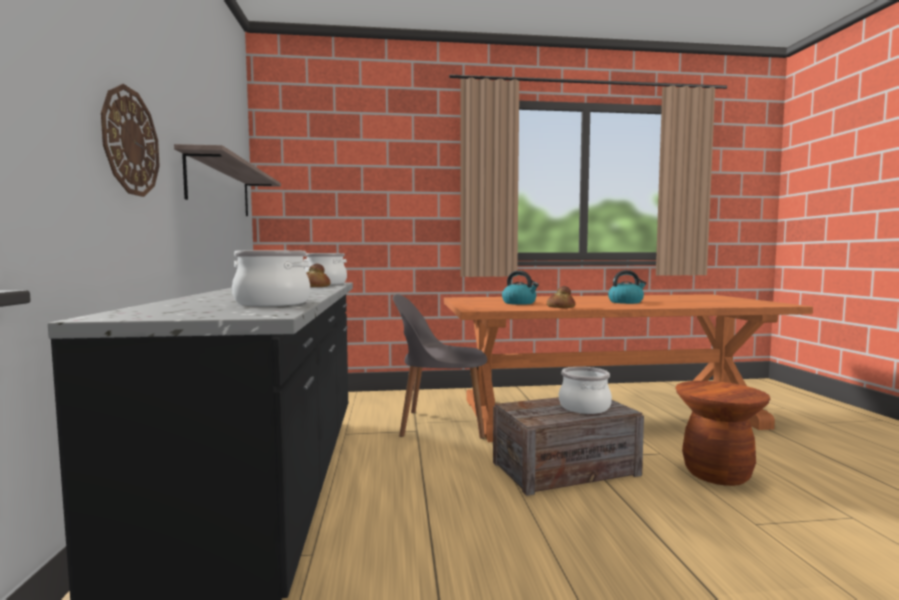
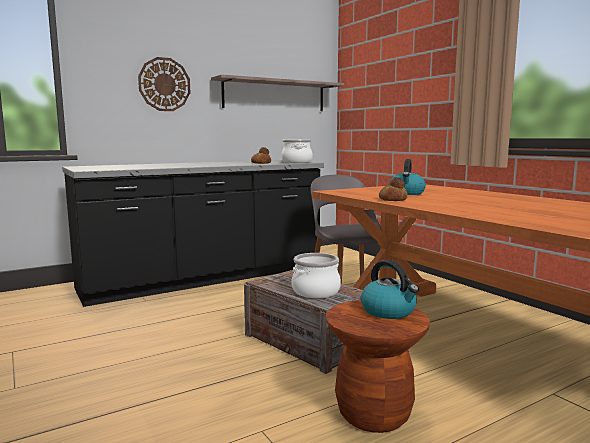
camera: 65 degrees right, 5 degrees up
(273, 303) = (138, 167): cooking pot -> none
(626, 302) = (506, 208): kettle -> kettle (389, 311)

